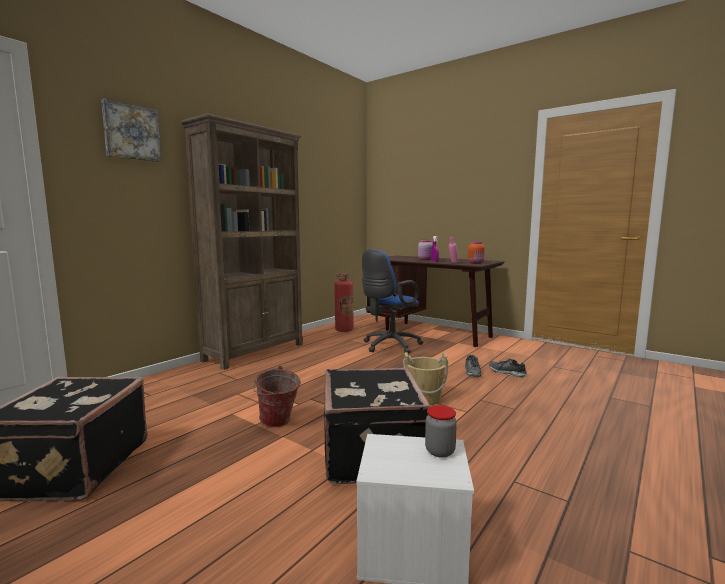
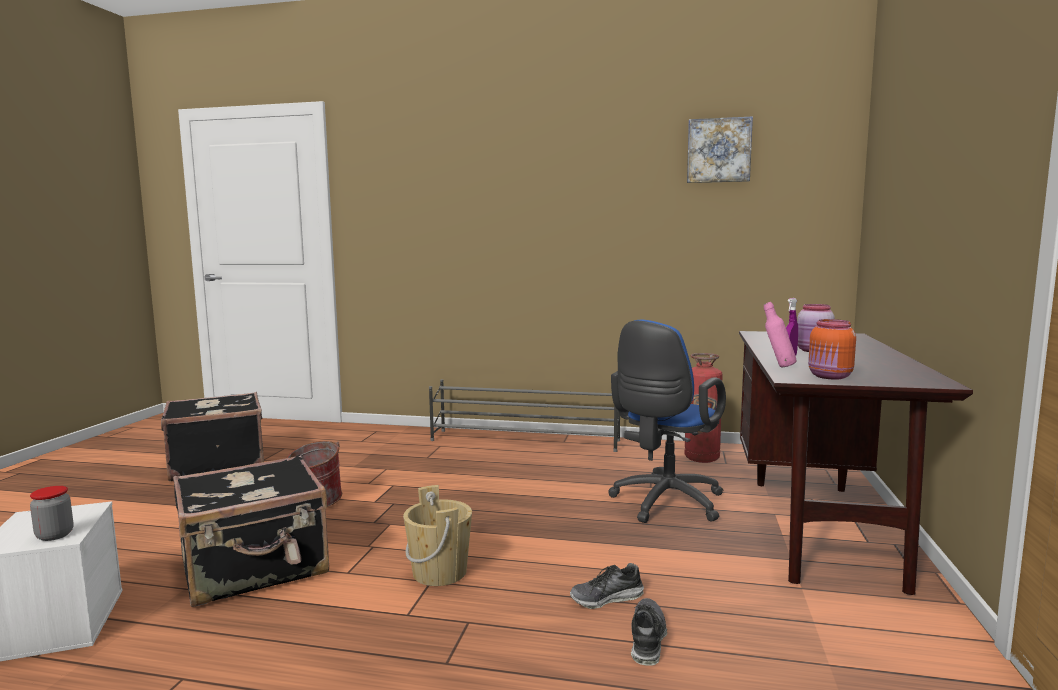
camera: 65 degrees right, 0 degrees up
(131, 133) = (404, 162): picture -> picture (718, 150)
(255, 352) = (525, 441): brown bookcase -> grey shoe rack
(389, 346) = (664, 504): blue office chair -> blue office chair turned 75 degrees counterclockwise

